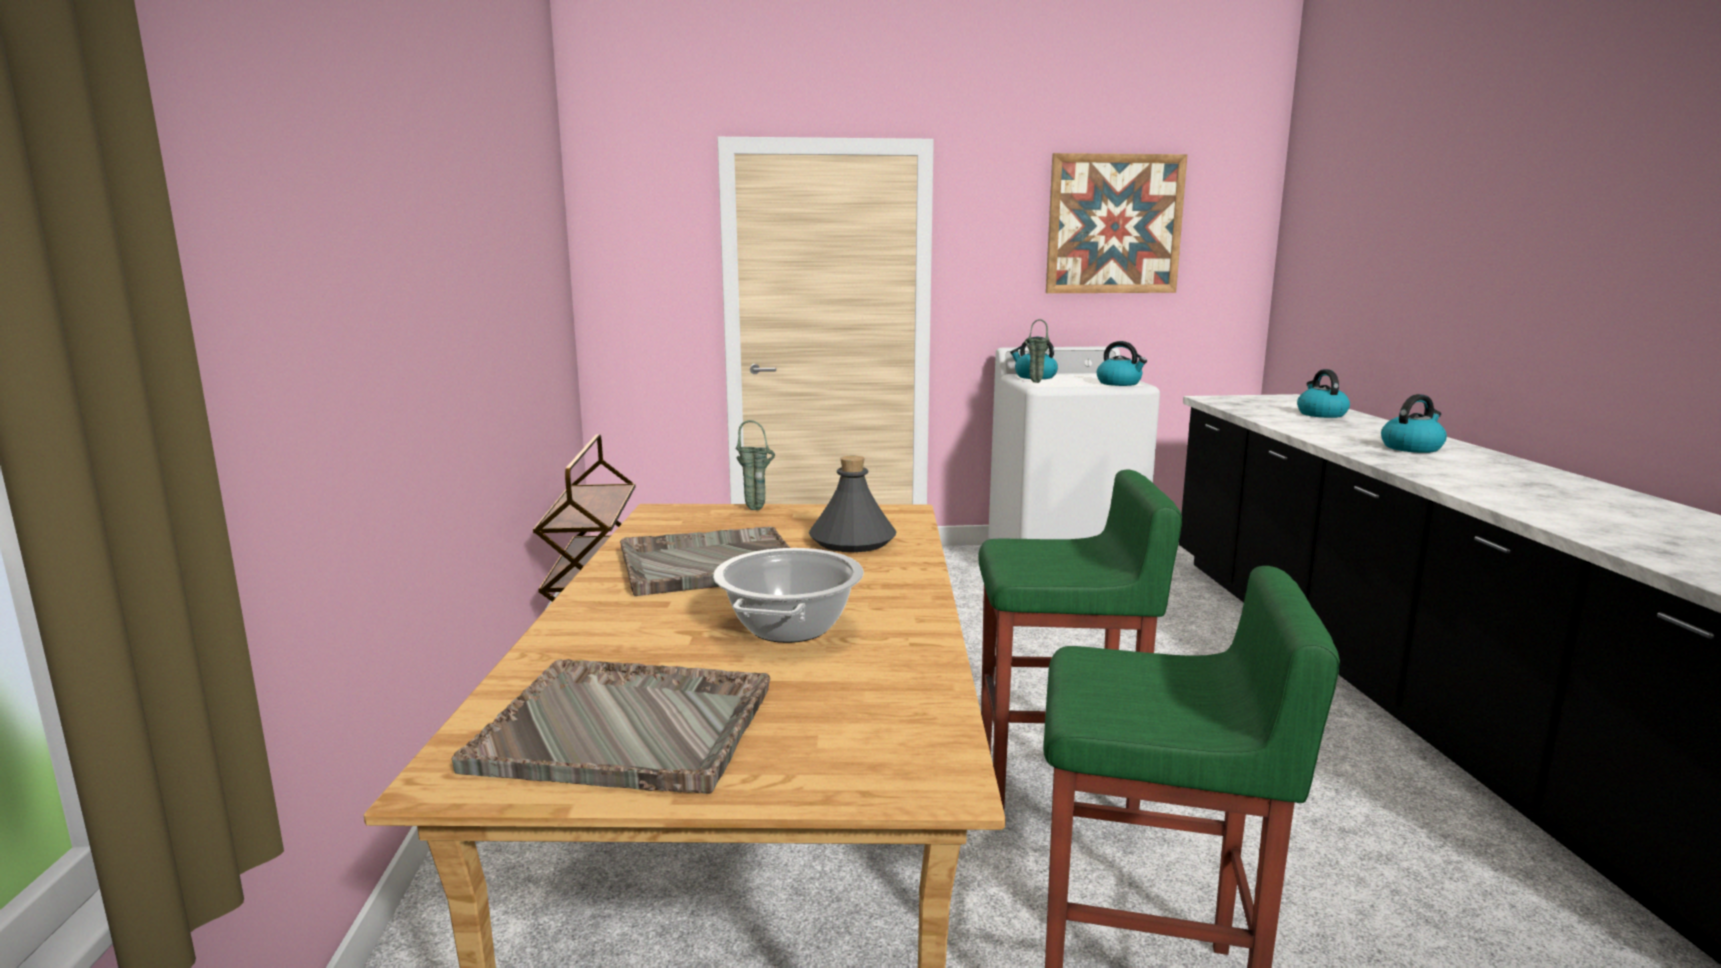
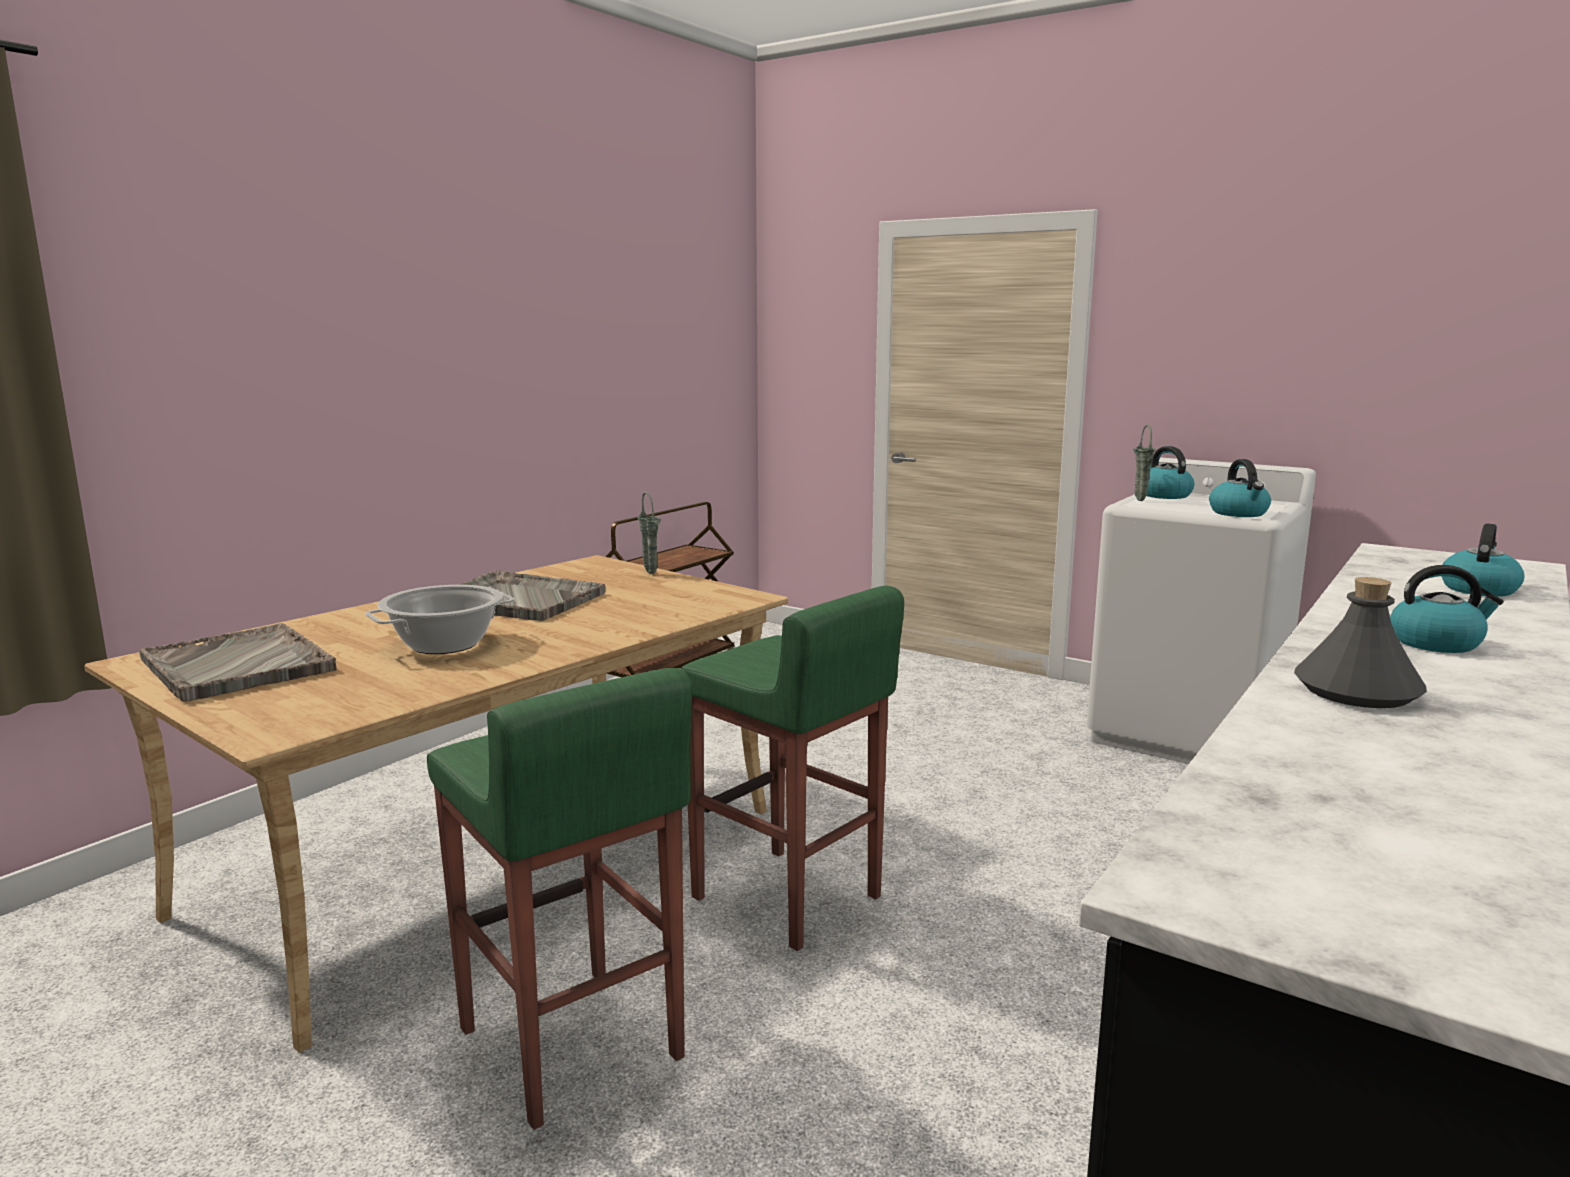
camera: 40 degrees right, 0 degrees up
(852, 541) = (642, 607): grey bottle -> grey bottle (1357, 692)
(1114, 224) = (1330, 307): picture -> none

